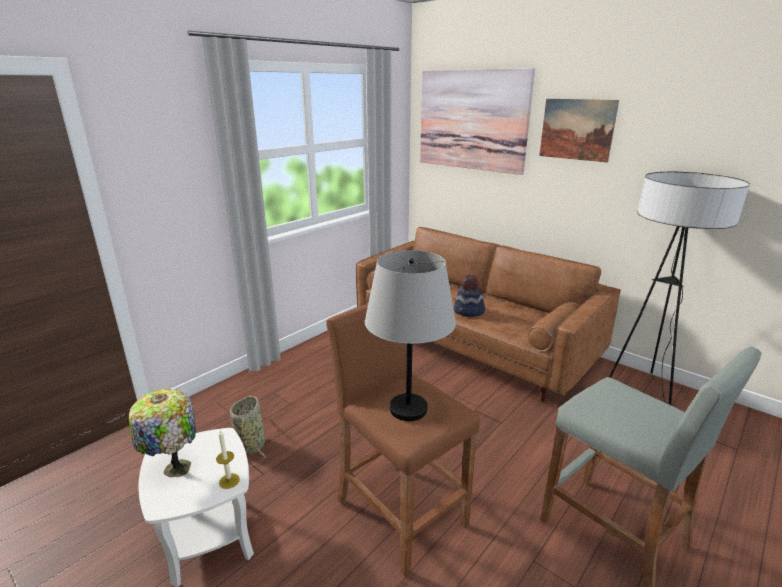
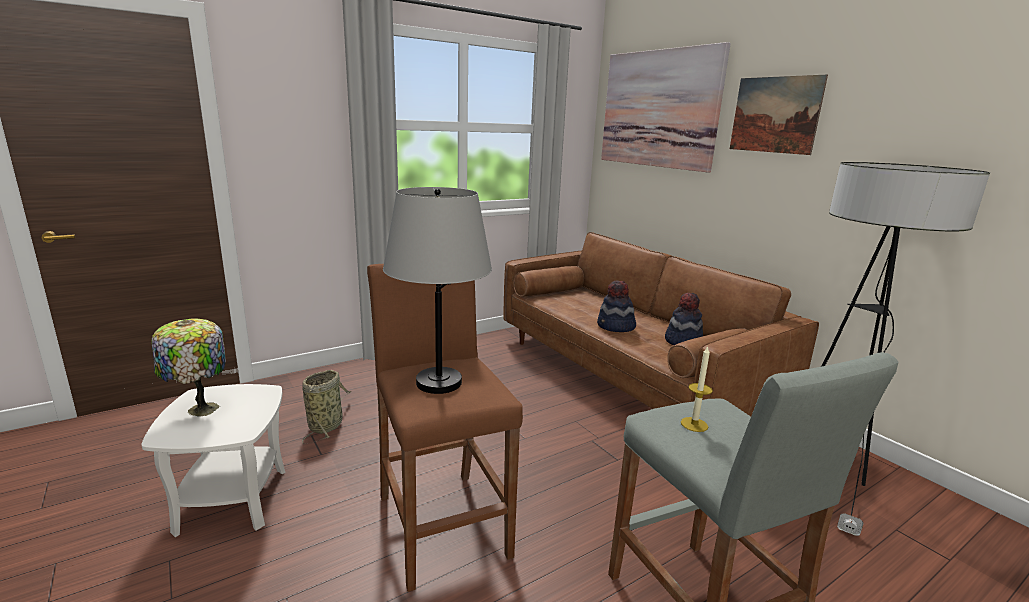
camera: 15 degrees right, 5 degrees down
(229, 481) = (241, 429): candle -> candle (694, 424)
(524, 316) = (682, 341): none -> hat

